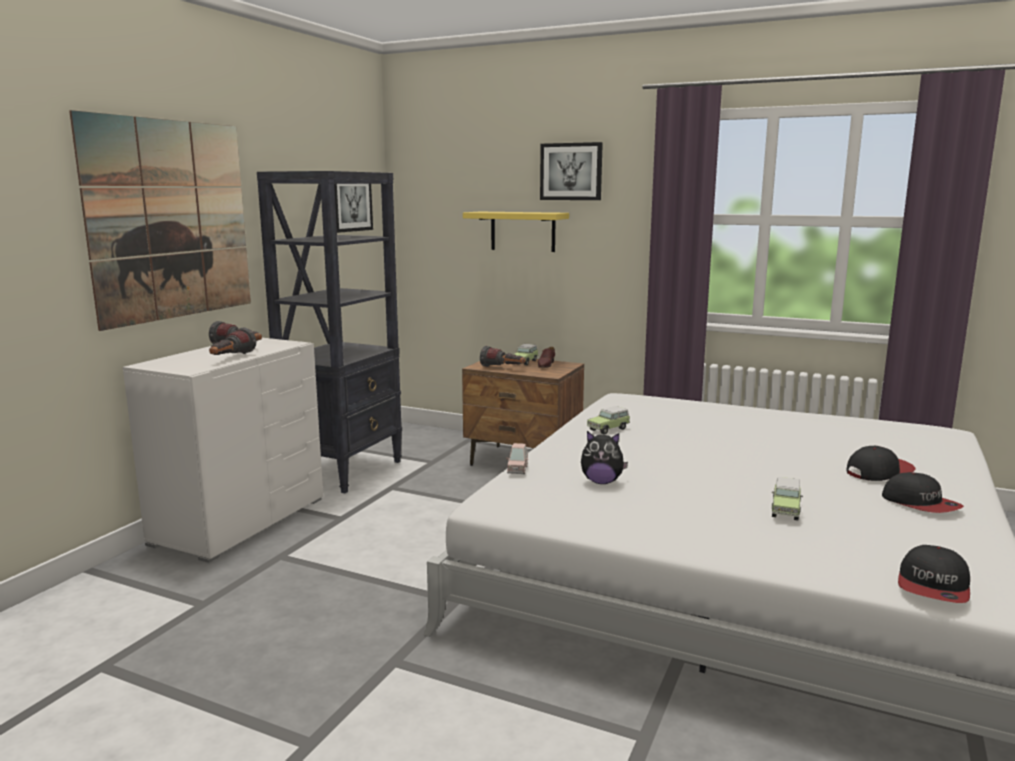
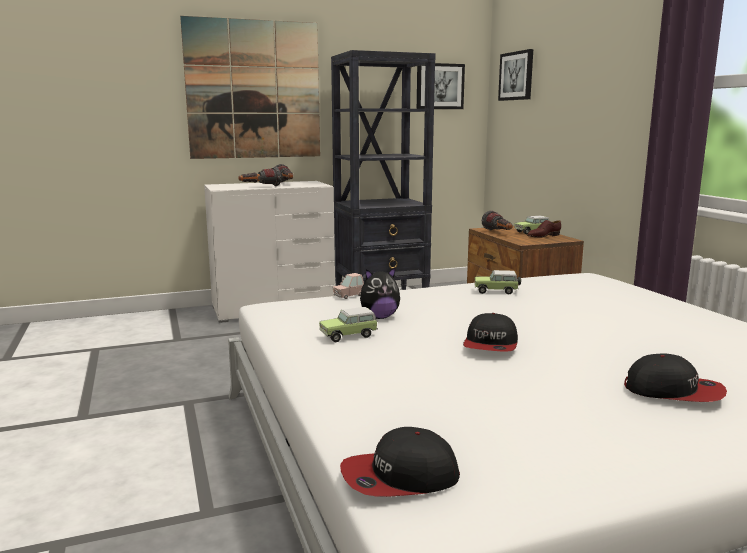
camera: 45 degrees right, 0 degrees up
(523, 231) = (566, 107): yellow shelf -> none
(571, 171) = (605, 41): picture -> picture (516, 76)
(601, 482) = (379, 317): plush toy -> plush toy turned 75 degrees counterclockwise
(785, 510) = (459, 379): toy car -> toy car (350, 336)
(920, 504) = (634, 430): cap -> cap (491, 345)

